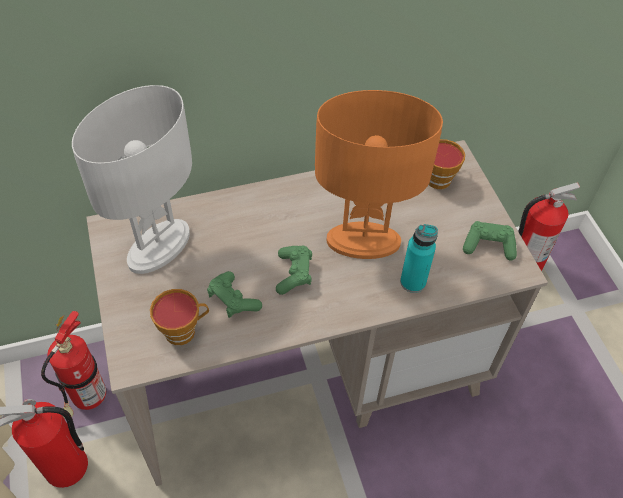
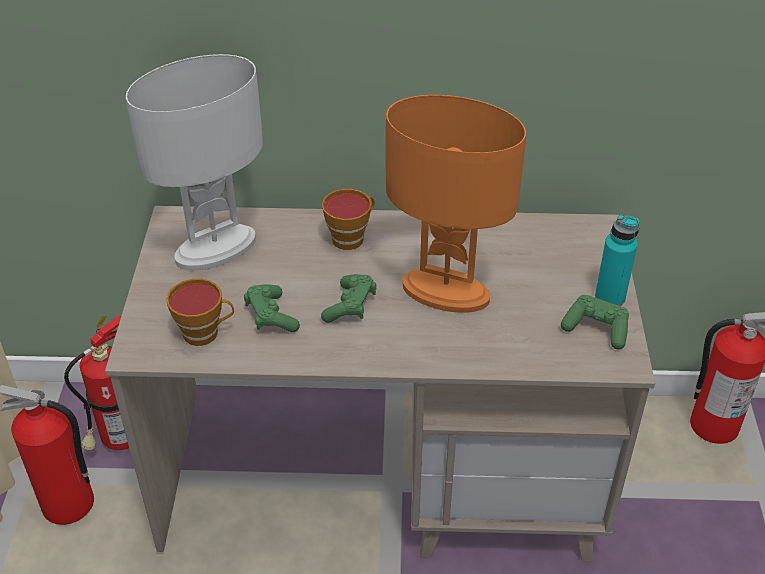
camera: 20 degrees right, 10 degrees down
(413, 282) = (485, 345): turquoise bottle -> turquoise bottle (610, 297)
(439, 177) = (569, 246): cup -> cup (350, 237)

